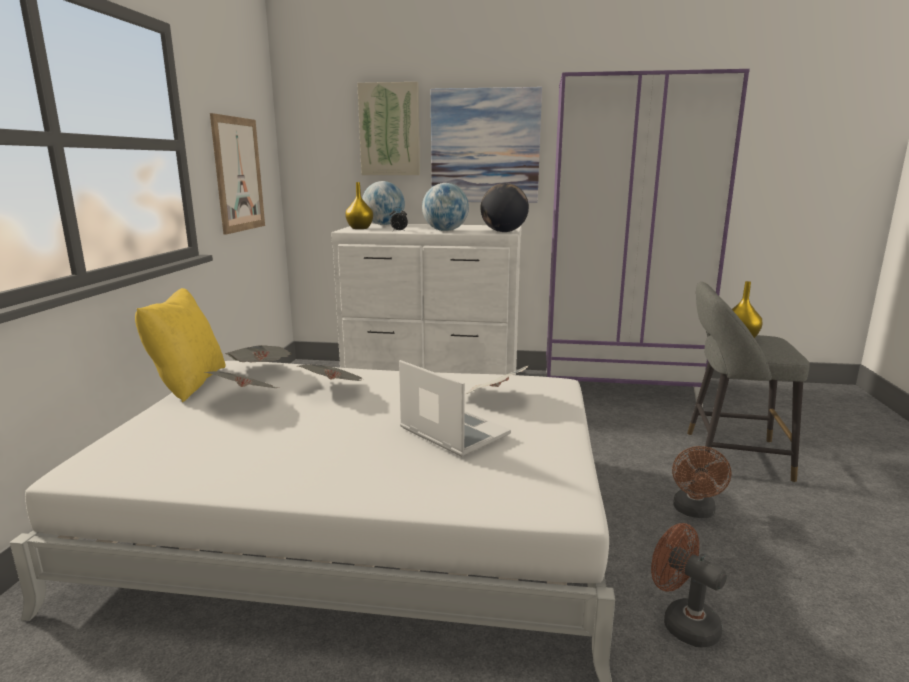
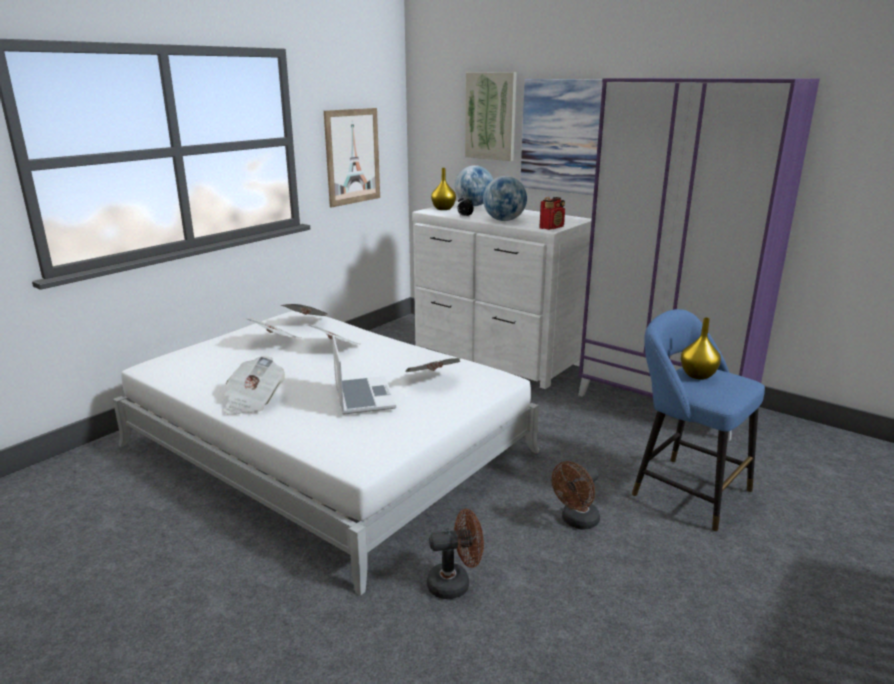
camera: 30 degrees right, 5 degrees up
(188, 384) = (256, 323): yellow pillow -> none
(317, 474) = (253, 401): none -> newspaper
(503, 232) = (552, 227): globe -> radio
(682, 622) = (455, 583): brown fan -> brown fan turned 90 degrees clockwise
(729, 455) = (685, 490): grey stool -> blue stool

